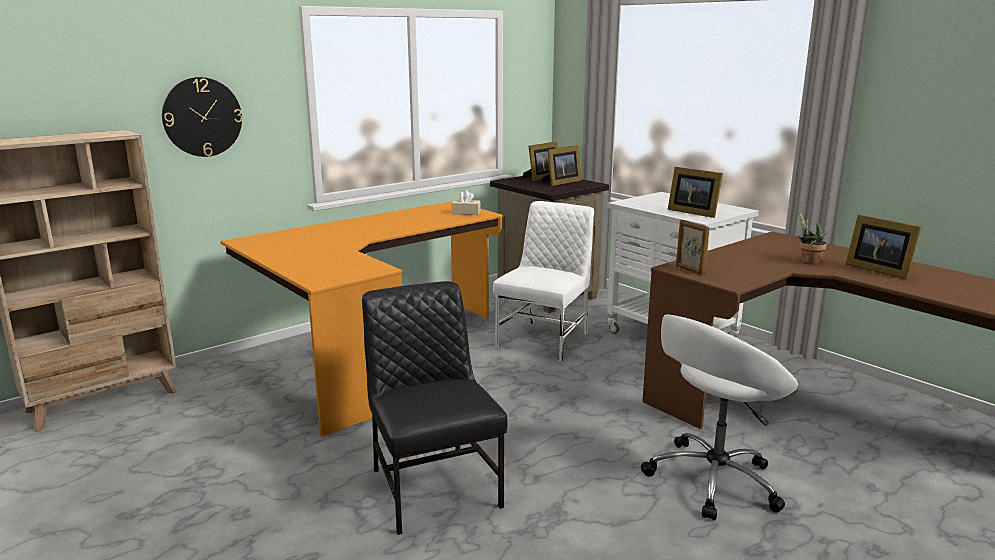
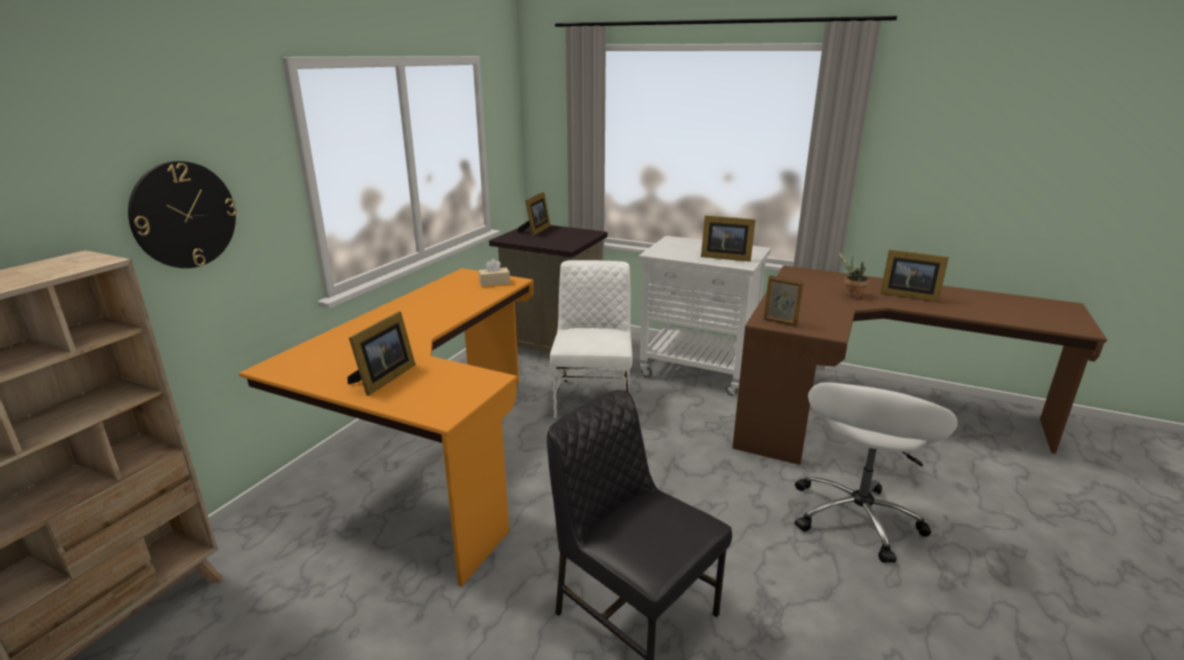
camera: 25 degrees left, 5 degrees up
(561, 183) = (562, 235): picture frame -> picture frame (383, 379)

